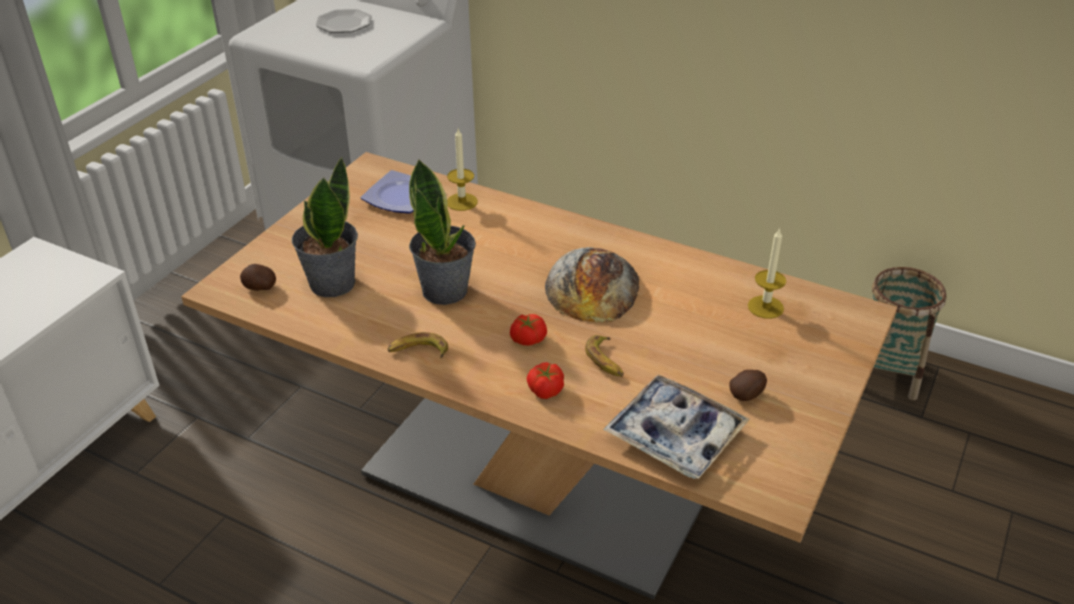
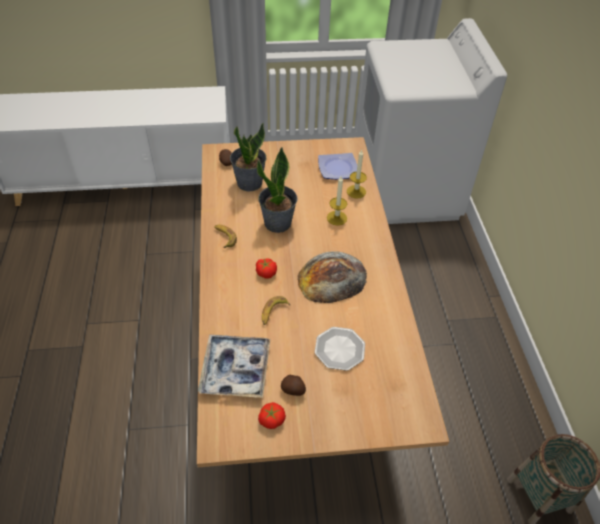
camera: 55 degrees right, 10 degrees up
(344, 23) = (426, 64): plate -> plate (340, 349)
(545, 390) = (232, 298): tomato -> tomato (271, 419)
(765, 307) = (383, 366): candle -> candle (337, 218)

